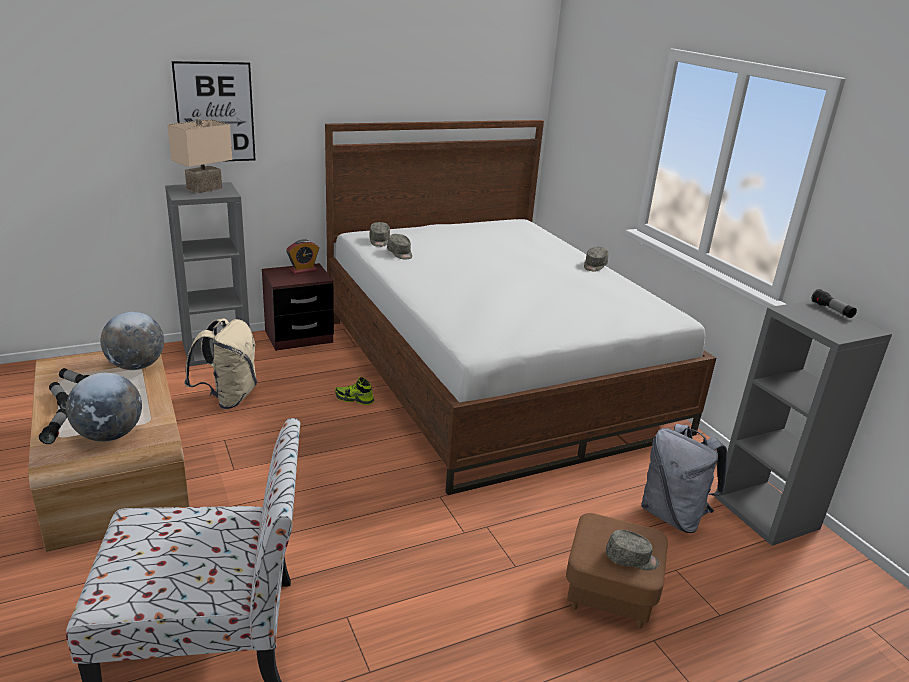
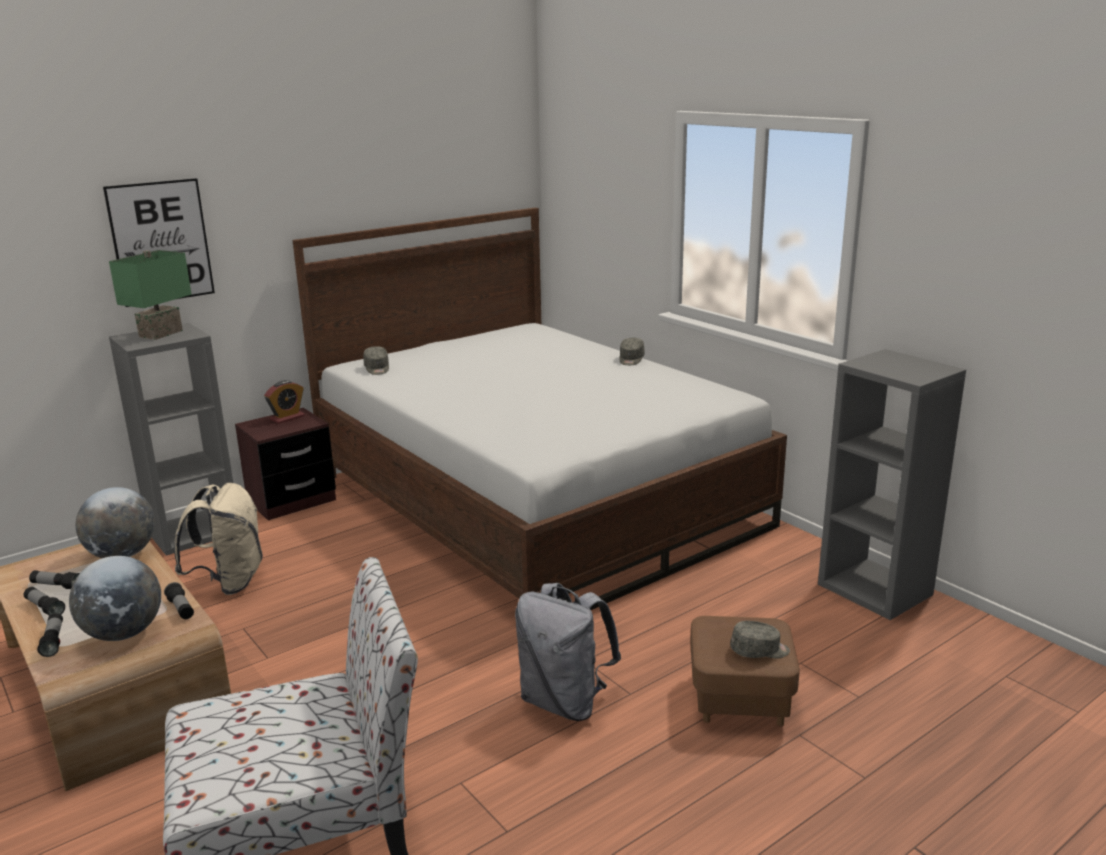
camera: 10 degrees left, 5 degrees down
(204, 188) = (160, 333): beige table lamp -> green table lamp
(354, 399) = (384, 557): shoe -> none
(400, 253) = (407, 378): grey cap -> none
(674, 516) = (781, 611): grey backpack -> grey backpack (565, 702)
(832, 310) = (902, 357): flashlight -> flashlight (181, 609)

